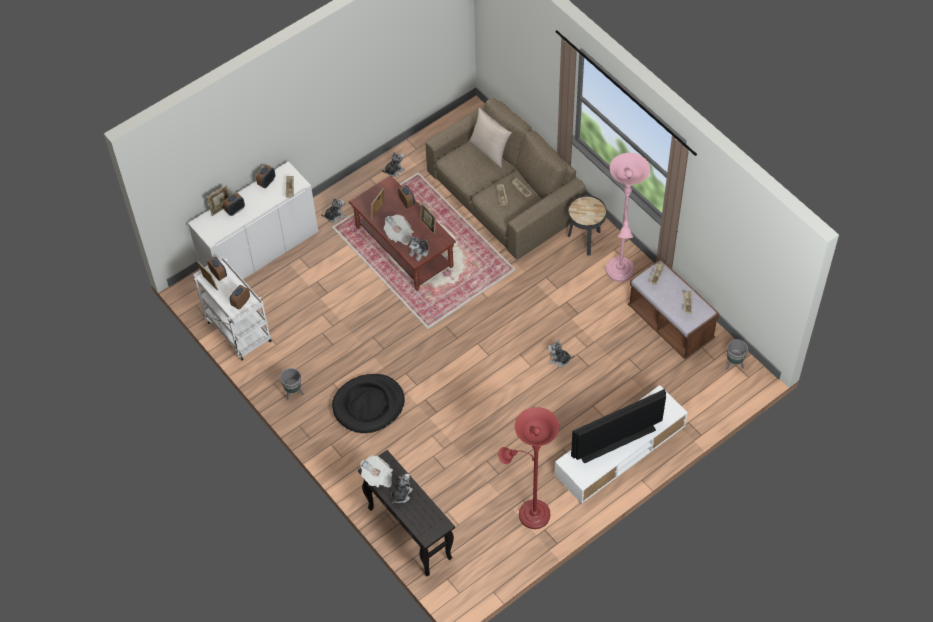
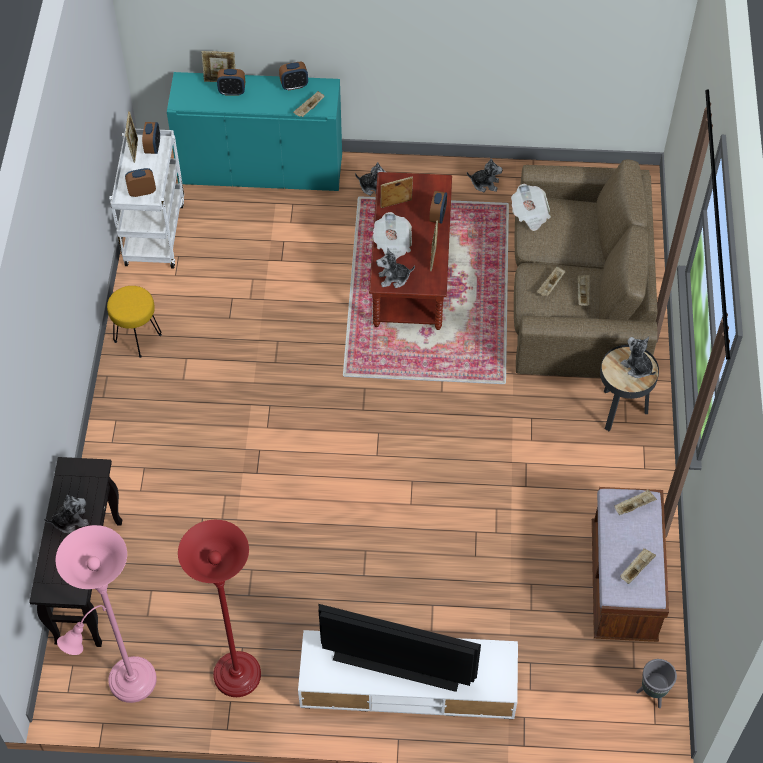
camera: 40 degrees right, 0 degrees up
(259, 251) = (261, 169): white cabinet -> turquoise cabinet
(294, 393) = (138, 338): grey planter -> yellow stool
(368, 405) = (196, 410): black dog bed -> none
(378, 477) = (69, 481): newspaper -> newspaper (530, 214)
(490, 151) = (593, 226): beige pillow -> none
(559, 360) = (449, 522): plush toy -> plush toy (637, 367)
(620, 273) = (622, 478): pink floor lamp -> pink floor lamp (127, 685)

